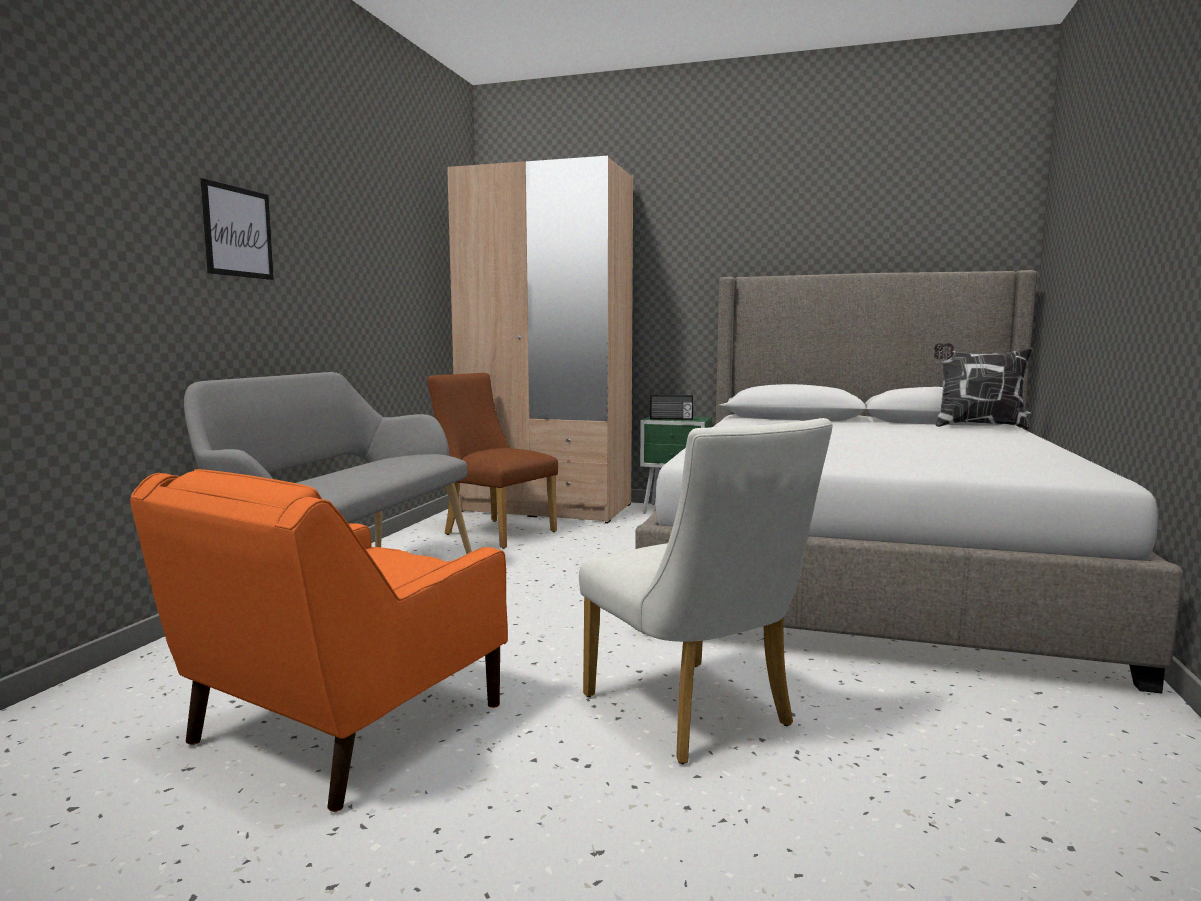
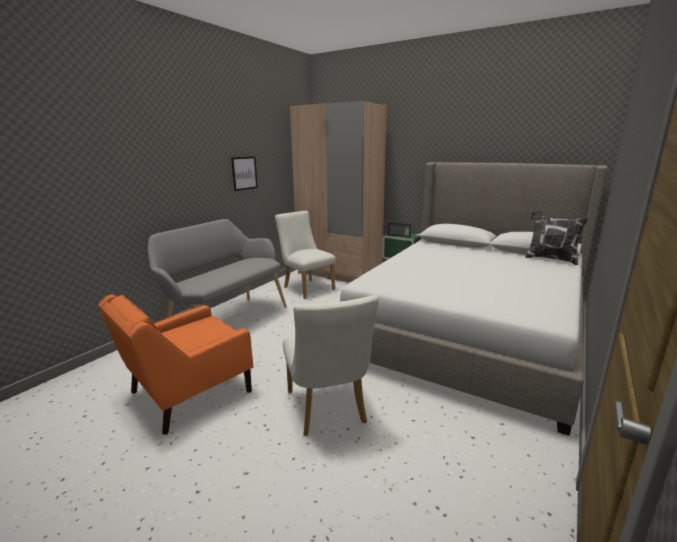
camera: 15 degrees right, 10 degrees up
(238, 232) = (173, 162): picture -> picture (244, 173)
(493, 532) = (306, 287): brown chair -> white chair

